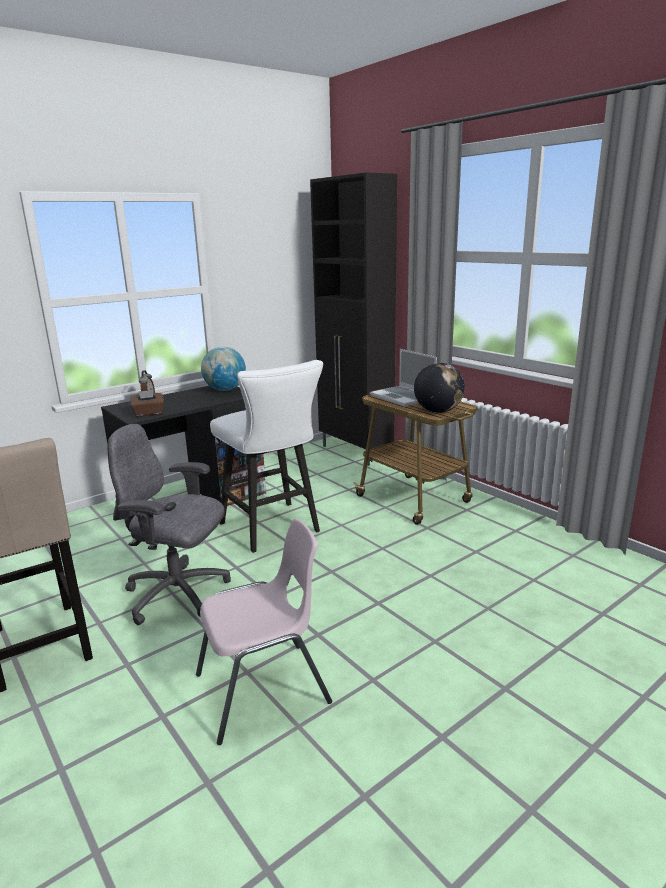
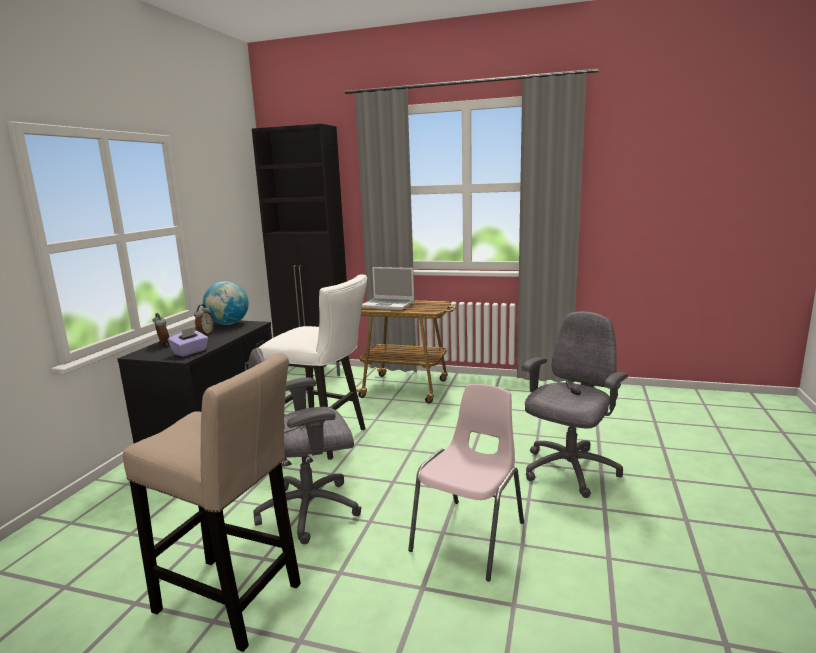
camera: 35 degrees left, 5 degrees down
(148, 413) = (190, 352): brown tissue box -> purple tissue box
(191, 397) = (205, 334): none -> alarm clock
(438, 411) = (429, 309): globe -> none
(464, 669) = (569, 471): none -> grey office chair

